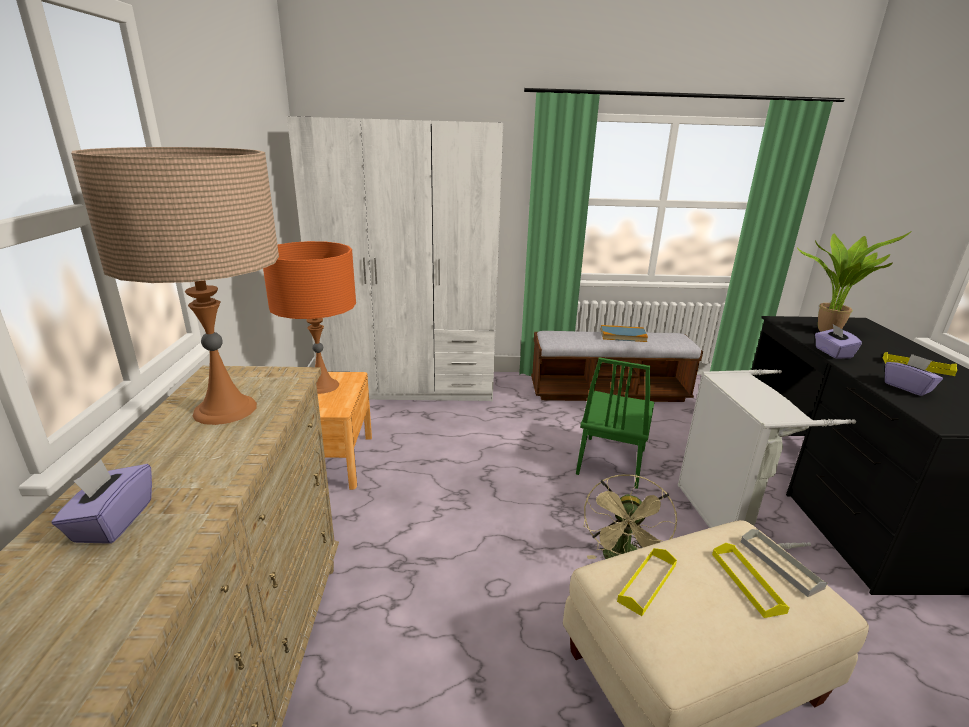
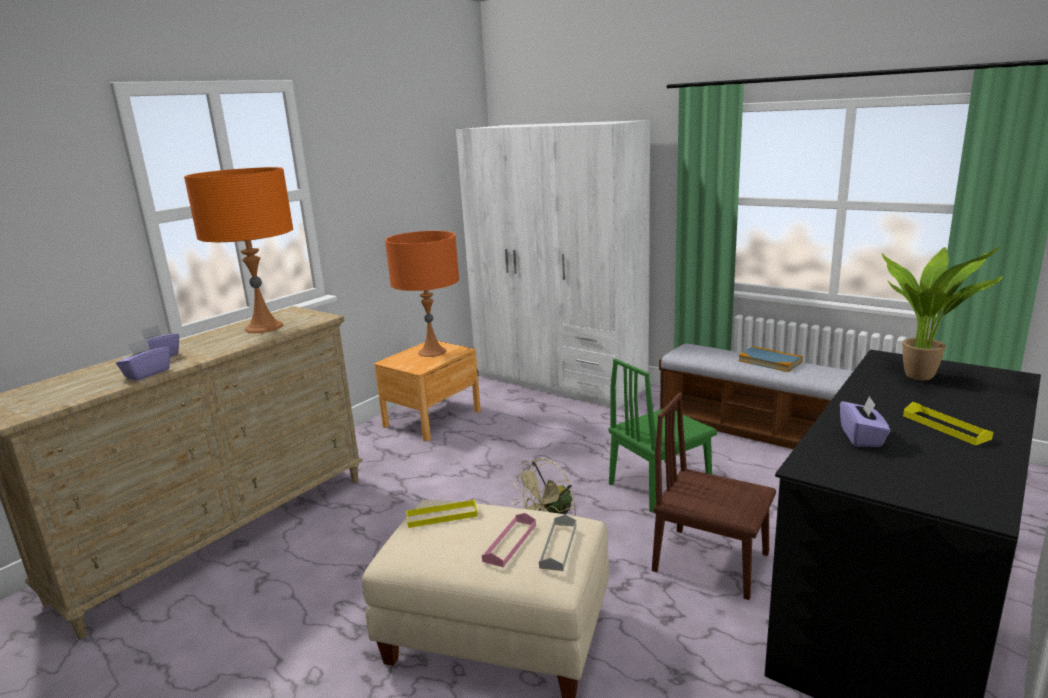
camera: 40 degrees right, 5 degrees down
(225, 409) = (264, 327): beige table lamp -> orange table lamp
(726, 515) = (711, 562): grey laundry basket -> brown chair
(747, 582) = (510, 543): yellow tray -> pink tray
(832, 353) = (858, 394): purple tissue box -> purple tissue box (147, 373)

